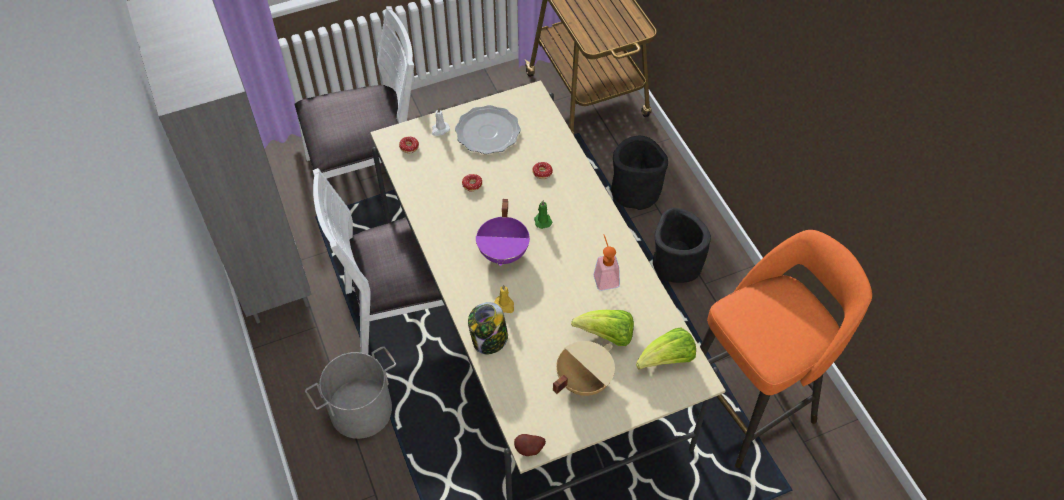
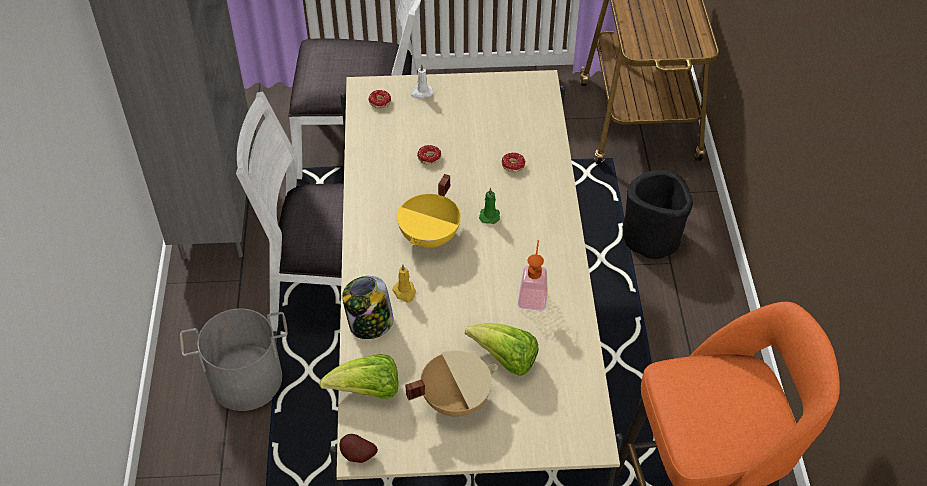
camera: 20 degrees right, 5 degrees down
(487, 132) = (472, 108): plate -> none
(504, 253) = (431, 237): purple cooking pot -> yellow cooking pot
(666, 360) = (563, 407): lettuce -> lettuce (367, 391)
(675, 264) = (666, 329): black planter -> none

